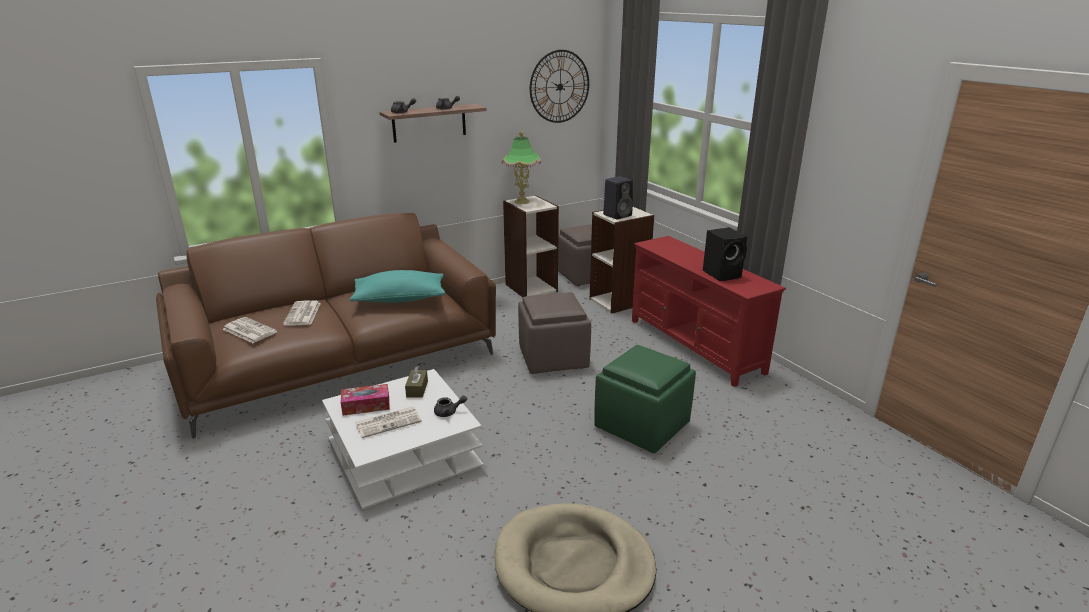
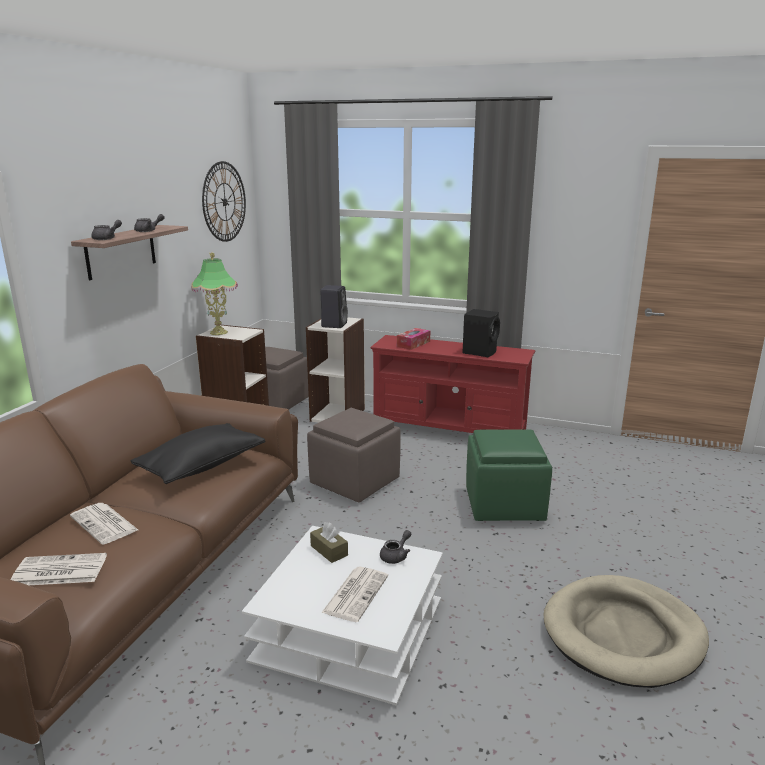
camera: 40 degrees left, 5 degrees down
(366, 405) = (304, 591): tissue box -> tissue box (413, 344)
(400, 299) = (201, 466): turquoise pillow -> black pillow

